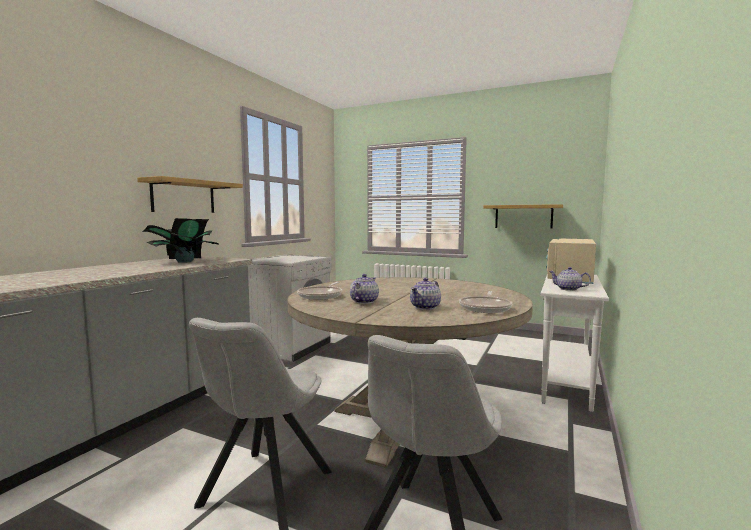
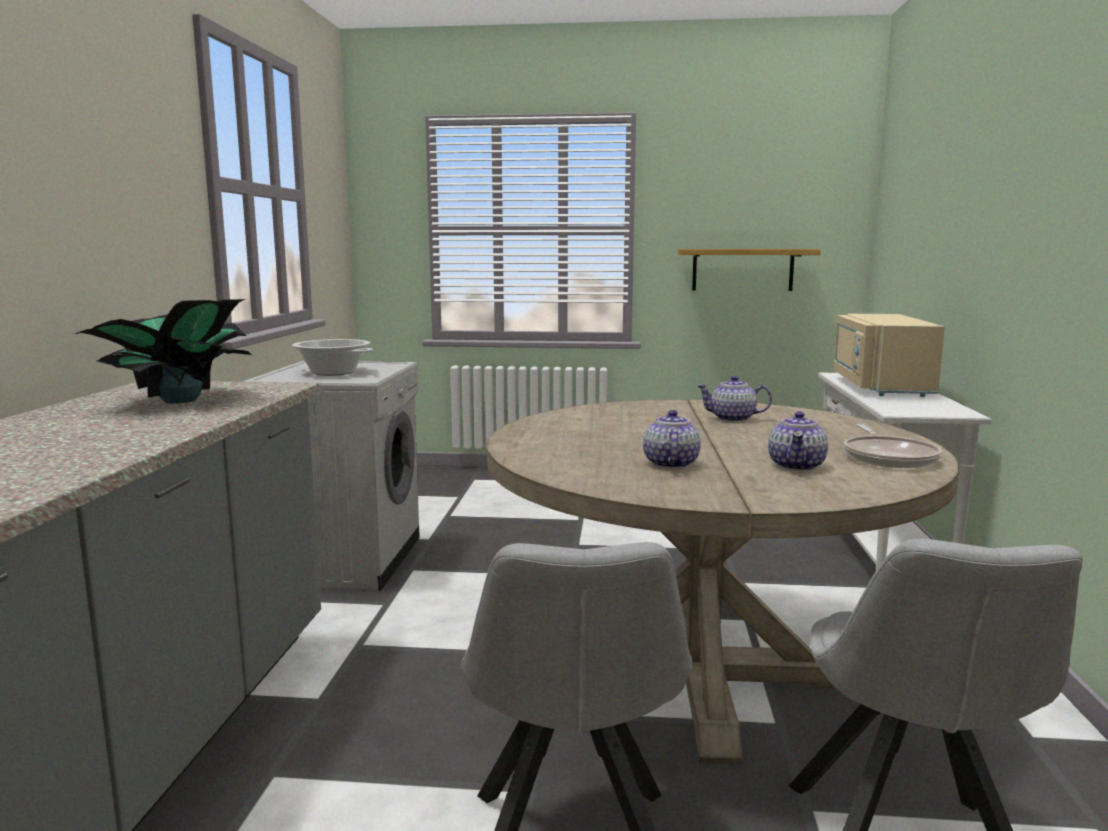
camera: 20 degrees left, 5 degrees up
(184, 197) = (111, 239): shelf -> none
(286, 259) = (333, 372): none -> cooking pot
(321, 296) = (565, 458): frying pan -> none
(568, 289) = (912, 406): teapot -> teapot (733, 419)

